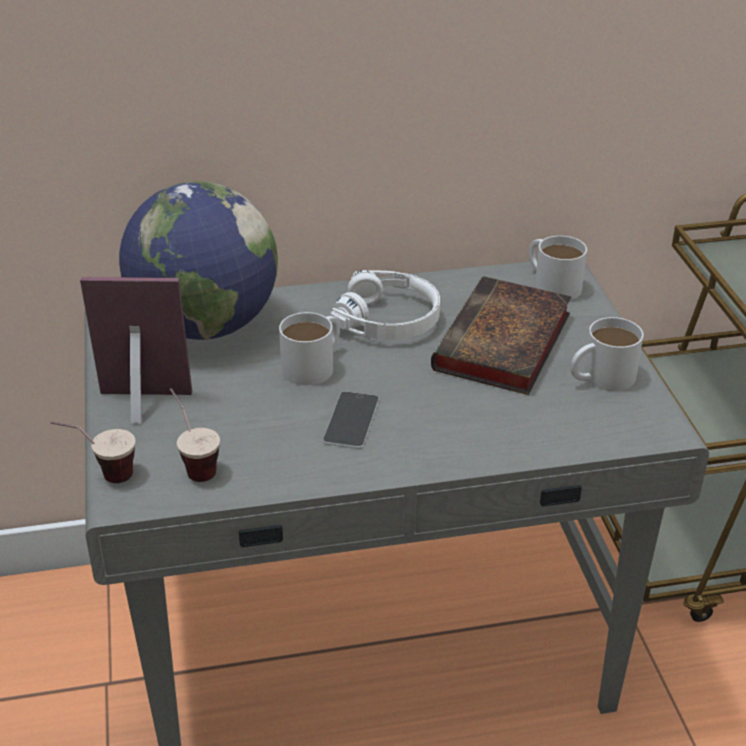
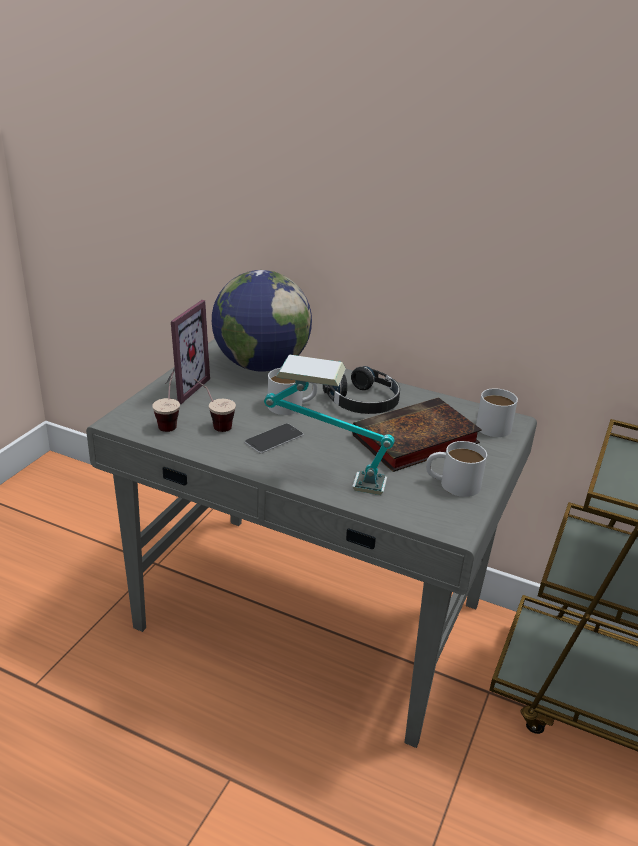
camera: 35 degrees right, 5 degrees down
(100, 475) = (122, 407): cup -> cup (214, 424)
(142, 407) = (181, 387): picture frame -> picture frame turned 75 degrees clockwise
(389, 319) = (364, 401): white headphones -> black headphones
(470, 440) = (325, 477): none -> table lamp

